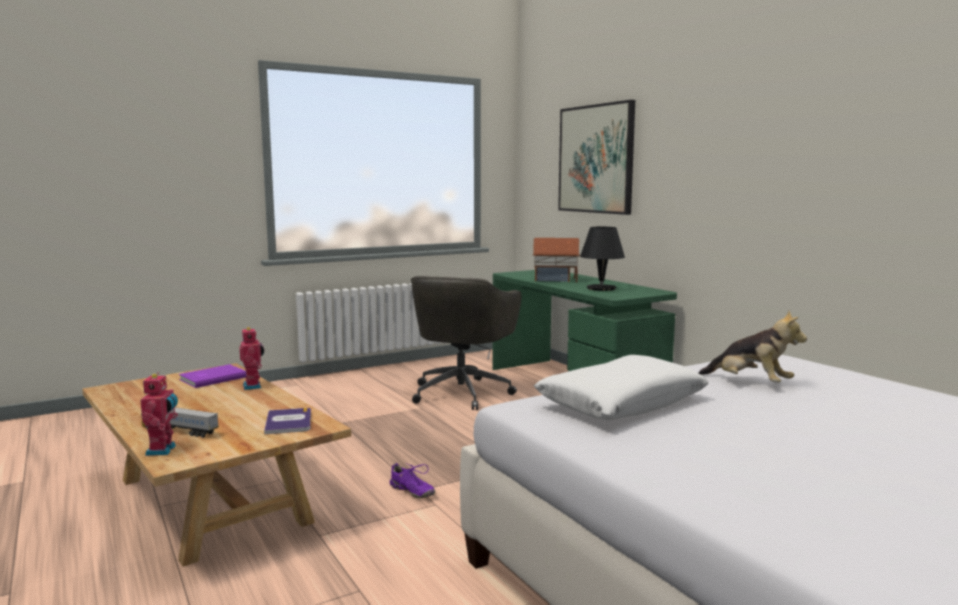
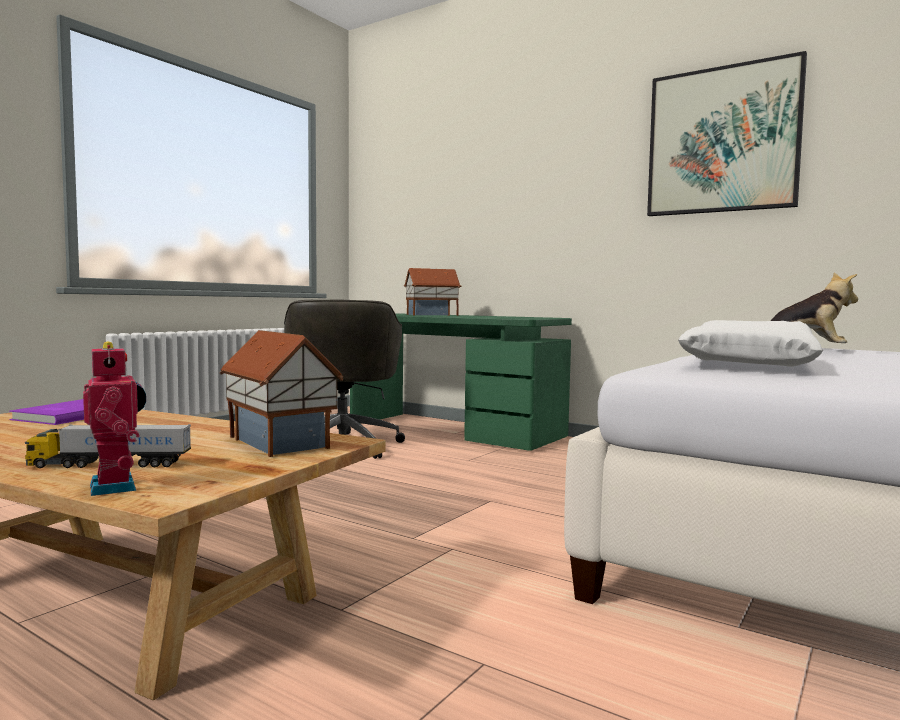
camera: 25 degrees left, 5 degrees down
(253, 386) = (156, 417): toy robot -> none
(288, 422) = (282, 441): book -> toy house
(412, 491) = (405, 540): purple shoe -> none
(596, 159) = (459, 191): picture -> picture (722, 140)
(601, 288) = (495, 316): black table lamp -> none

